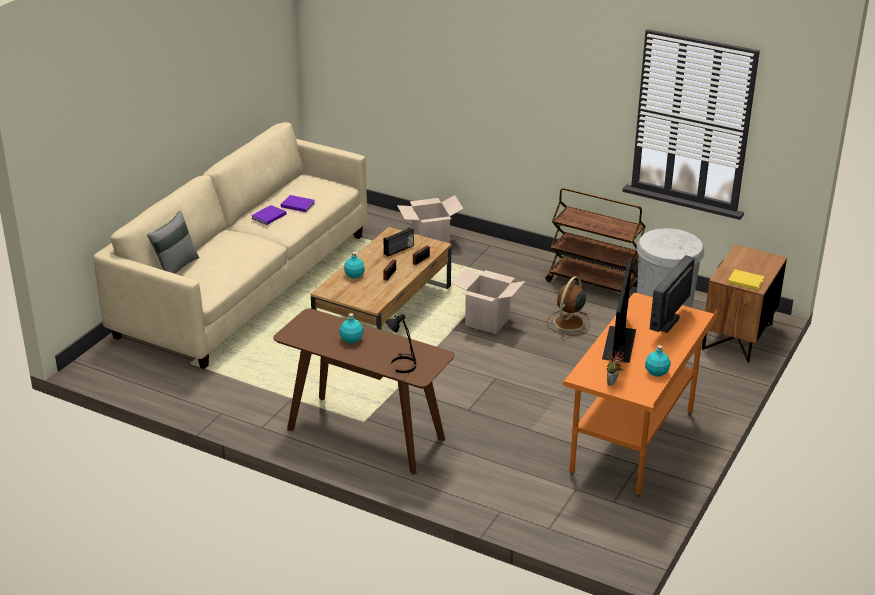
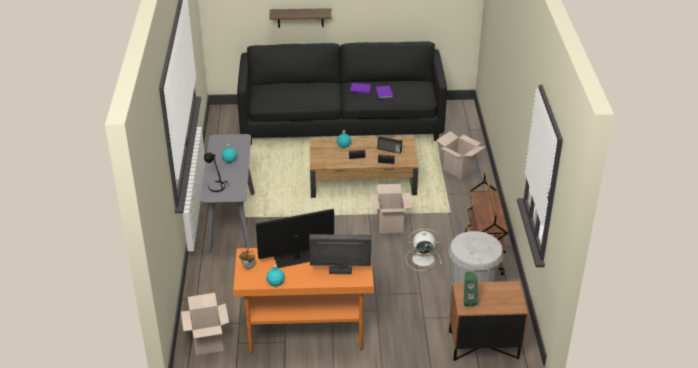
camera: 60 degrees right, 5 degrees up
(144, 162) = (300, 17): none -> shelf
(175, 267) = (277, 84): grey pillow -> none
(245, 285) = (341, 123): beige sofa -> black sofa
(365, 434) = (231, 222): brown console table -> grey console table
(568, 323) = (421, 259): brown fan -> white fan
(594, 526) = (208, 342): none -> cardboard box
(745, 281) = (468, 300): yellow book -> green speaker

